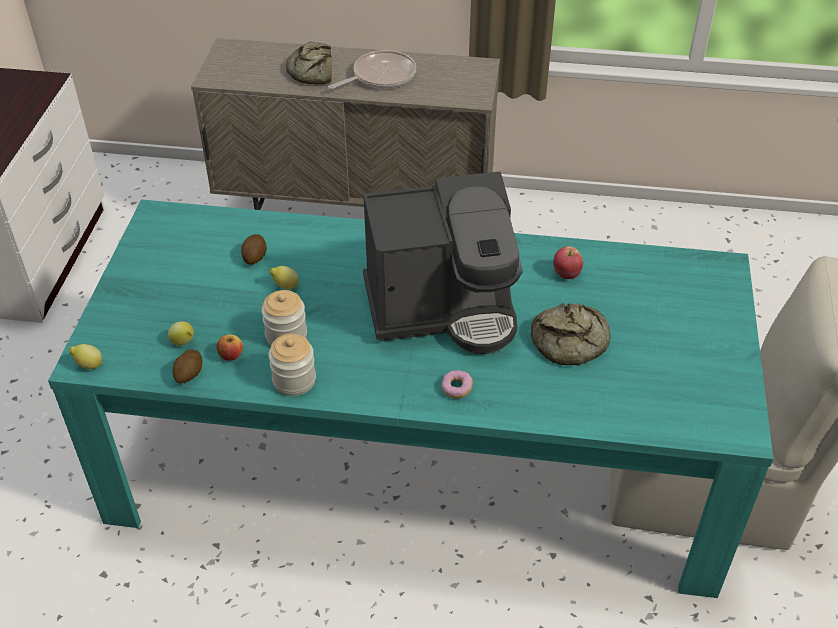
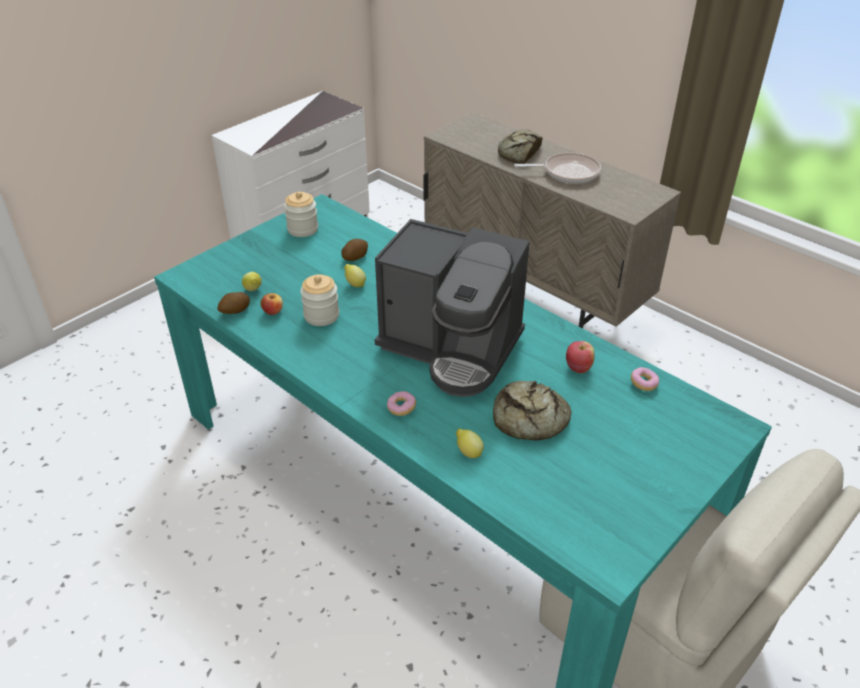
camera: 35 degrees right, 5 degrees down
(88, 365) = (184, 278): lemon -> lemon (468, 452)
(294, 380) = (295, 346): jar -> jar (302, 229)
(629, 263) = (643, 384): none -> donut

